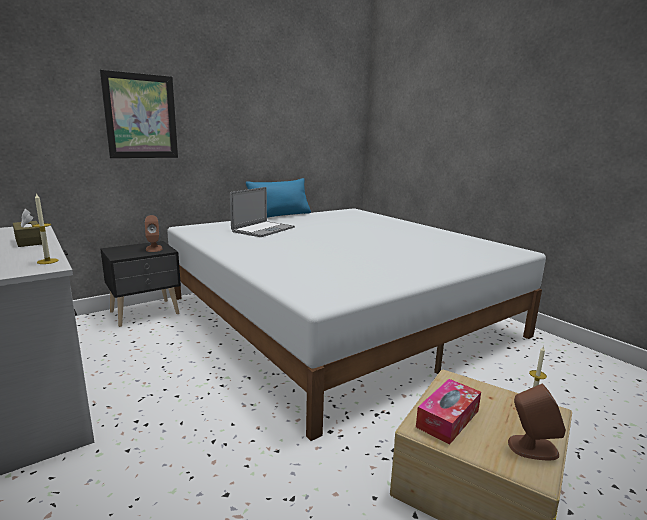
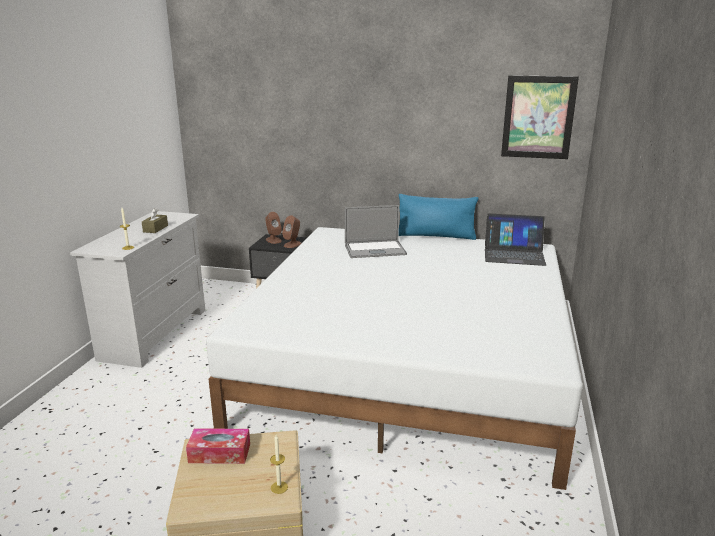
camera: 50 degrees right, 5 degrees up
(141, 116) = (304, 126): picture -> picture (538, 117)
(352, 215) = (514, 254): none -> laptop
(532, 447) = (217, 499): brown speaker -> brown speaker (273, 240)

